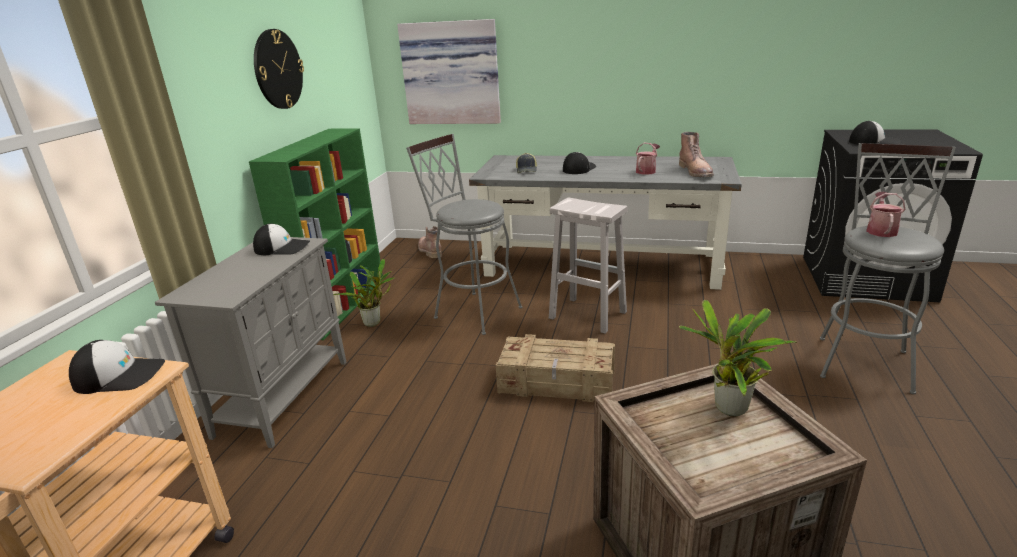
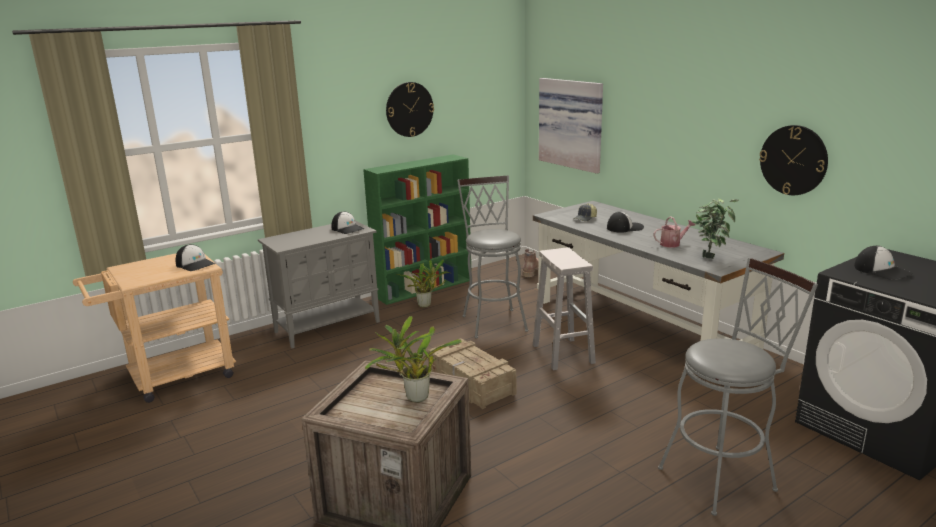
camera: 40 degrees right, 5 degrees down
(696, 172) = (710, 256): brown boot -> potted plant
(735, 66) = (793, 160): none -> wall clock
(881, 230) = (729, 345): watering can -> none

